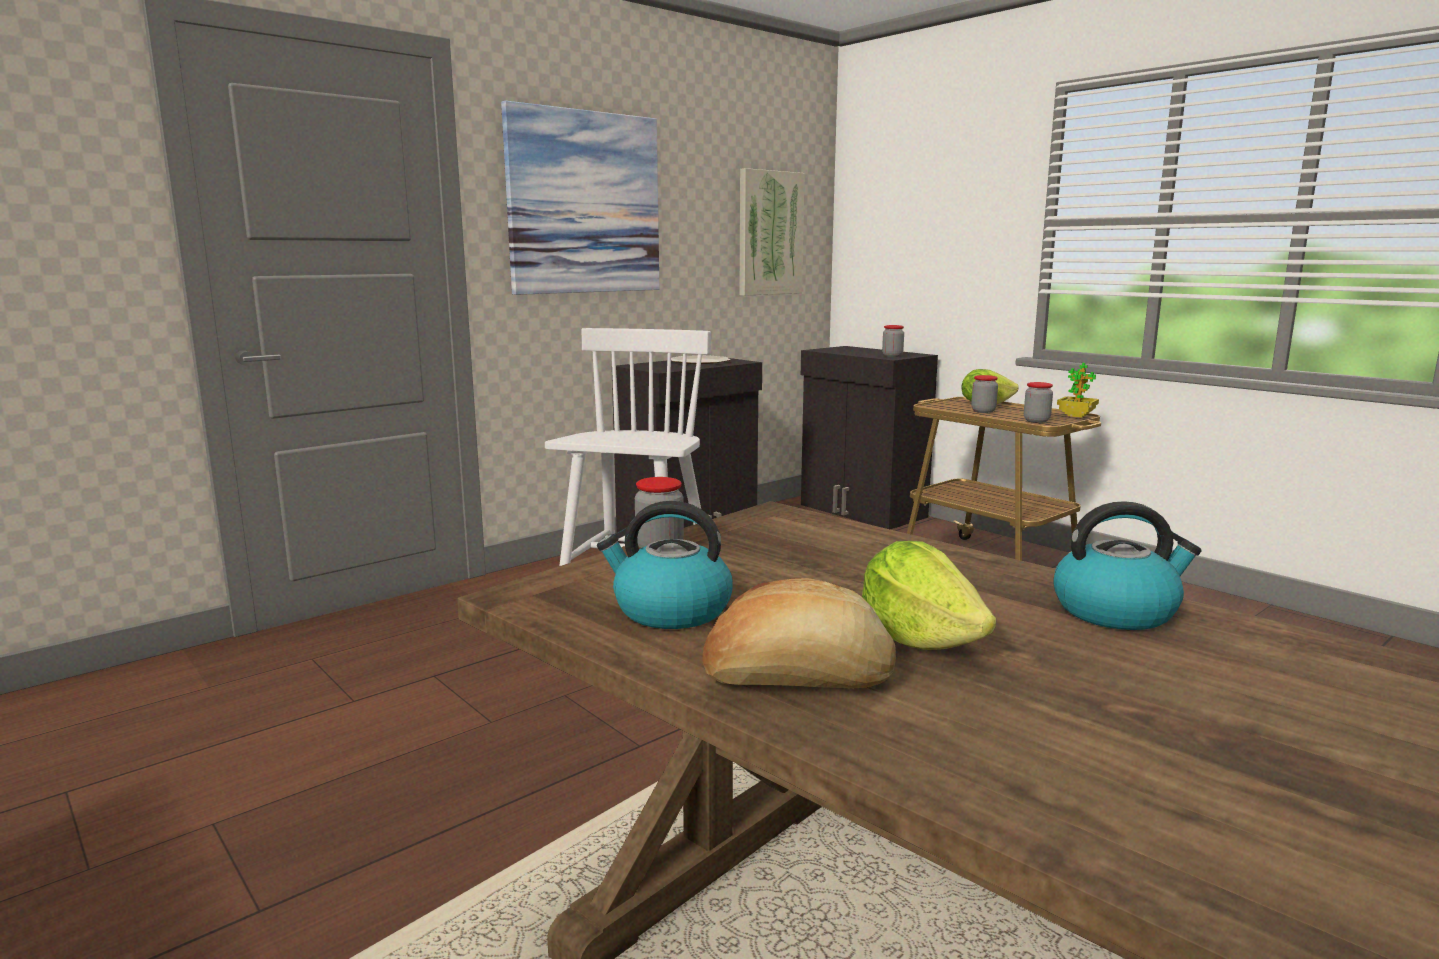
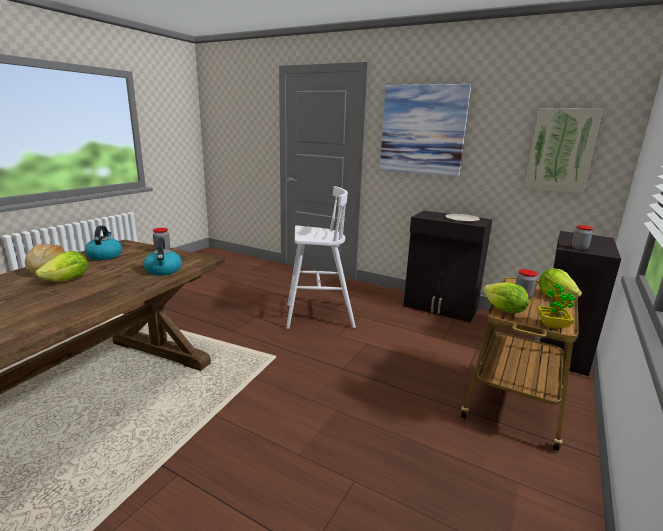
camera: 70 degrees right, 5 degrees up
(1036, 420) = (504, 310): jar -> lettuce
(1116, 611) = (77, 305): kettle -> kettle (164, 270)

